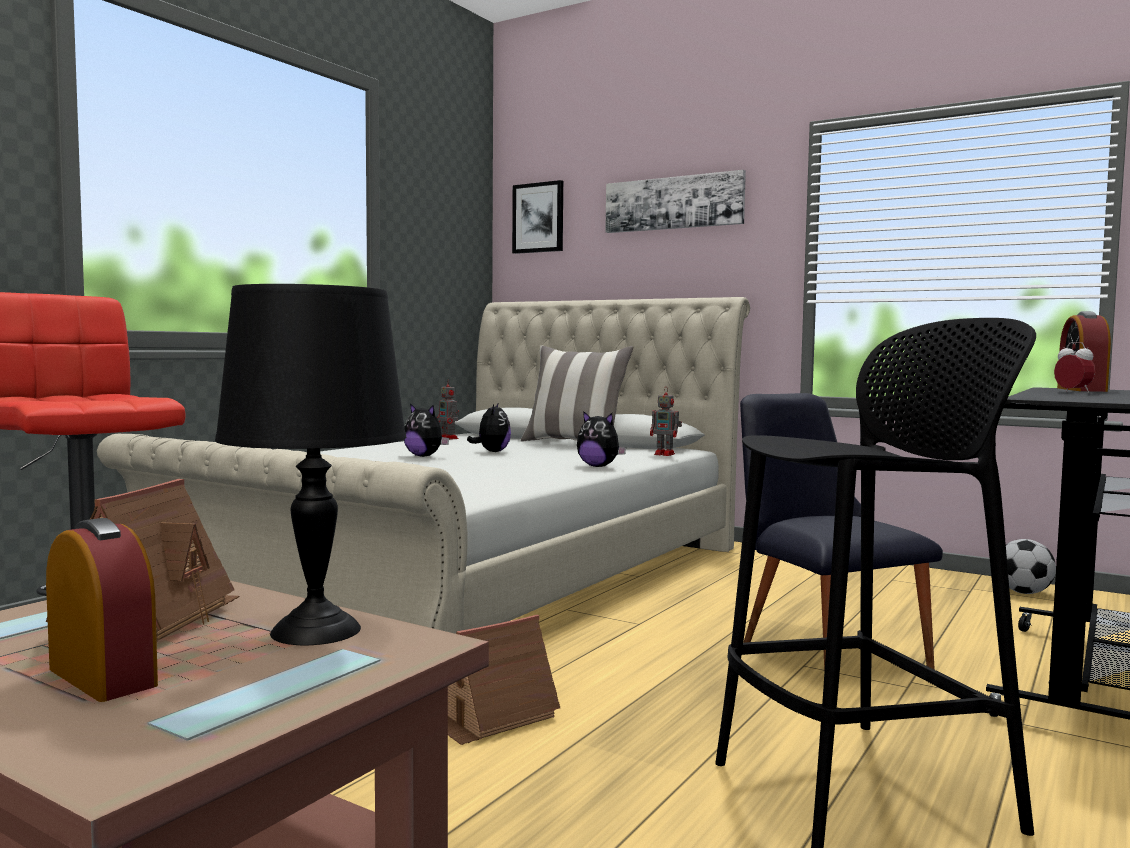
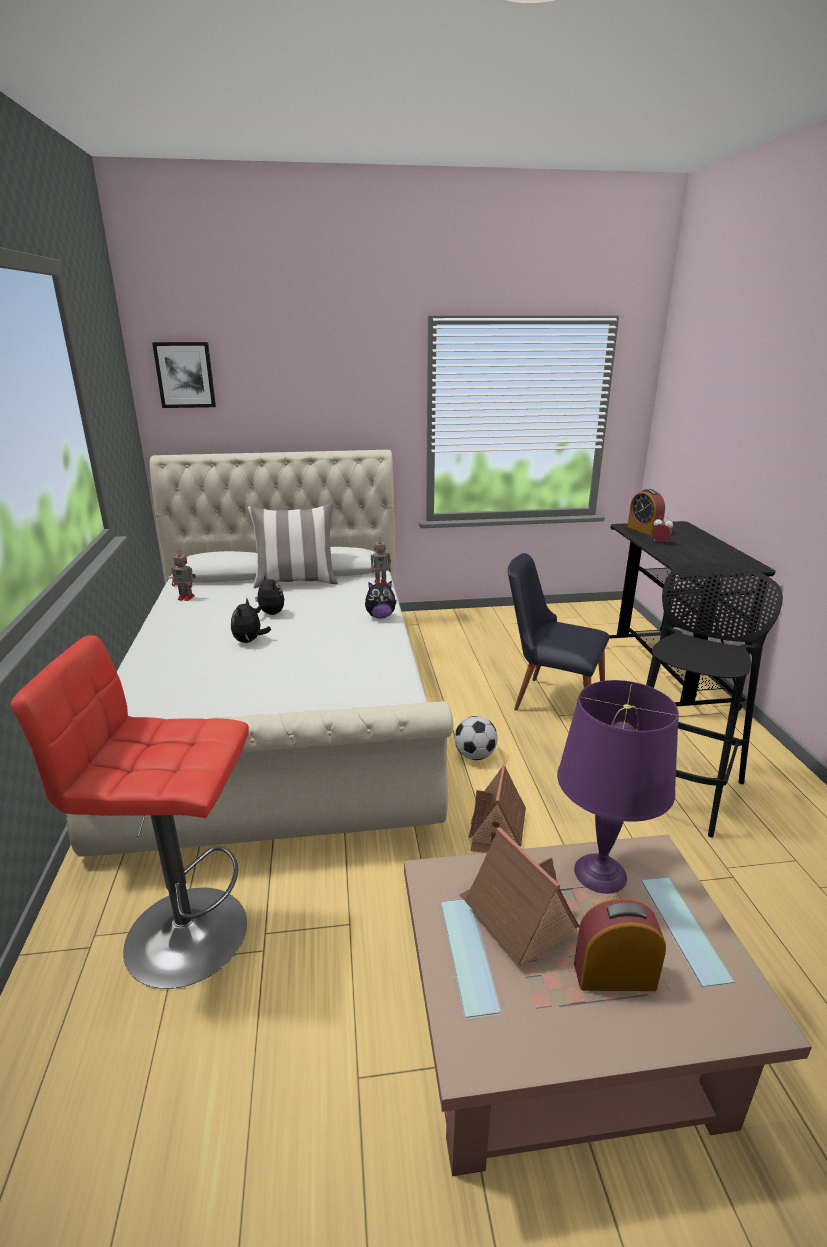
camera: 40 degrees left, 20 degrees up
(317, 630) = (600, 872): black table lamp -> purple table lamp
(424, 456) = (249, 641): plush toy -> plush toy turned 105 degrees clockwise
(674, 203) = (320, 370): picture -> none
(1024, 592) = (563, 614): football -> football (475, 755)

